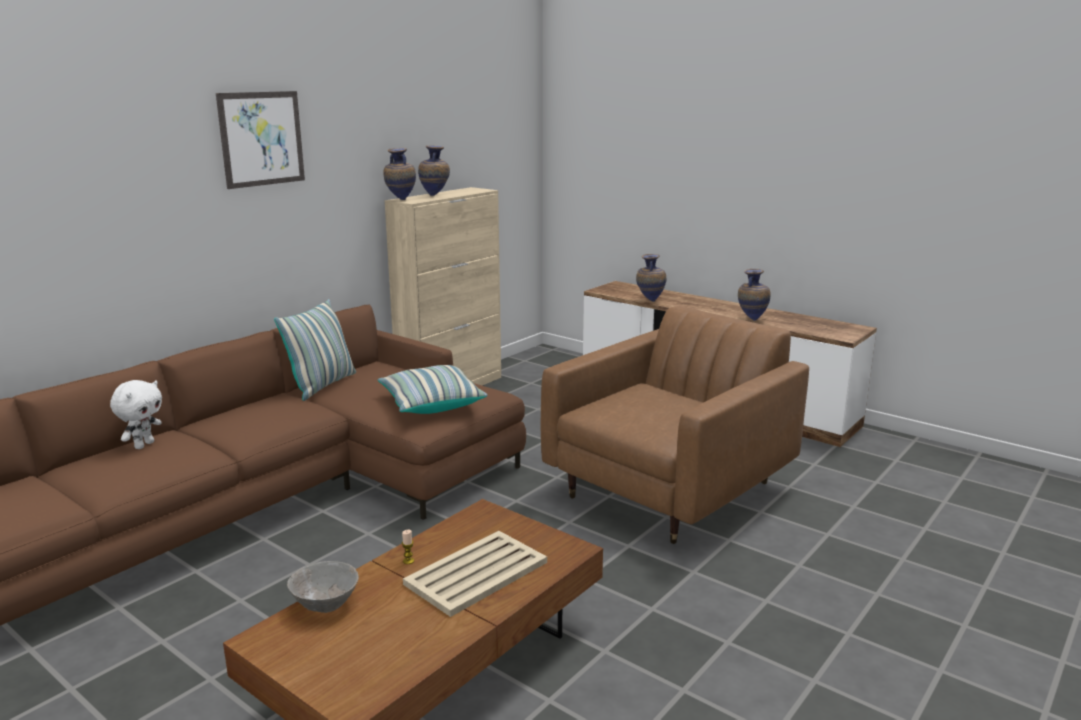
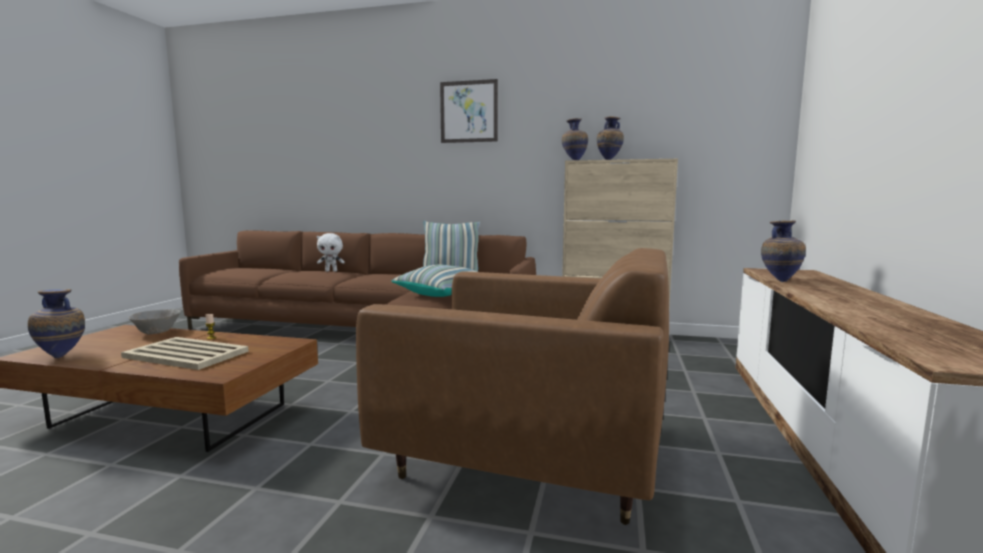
camera: 65 degrees right, 10 degrees down
(751, 319) = (848, 313): vase -> vase (62, 356)

